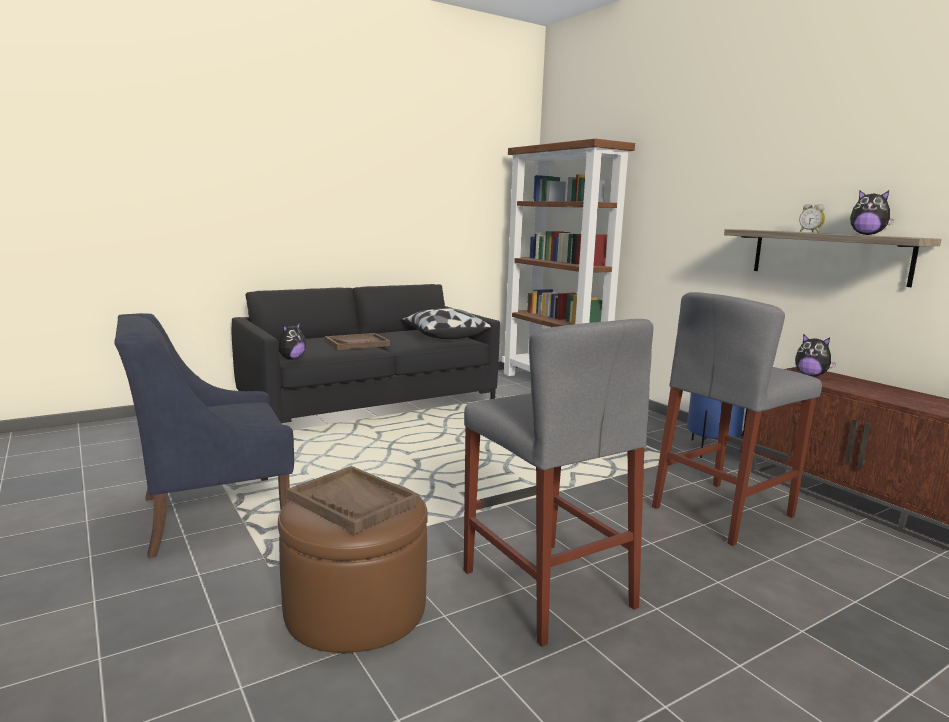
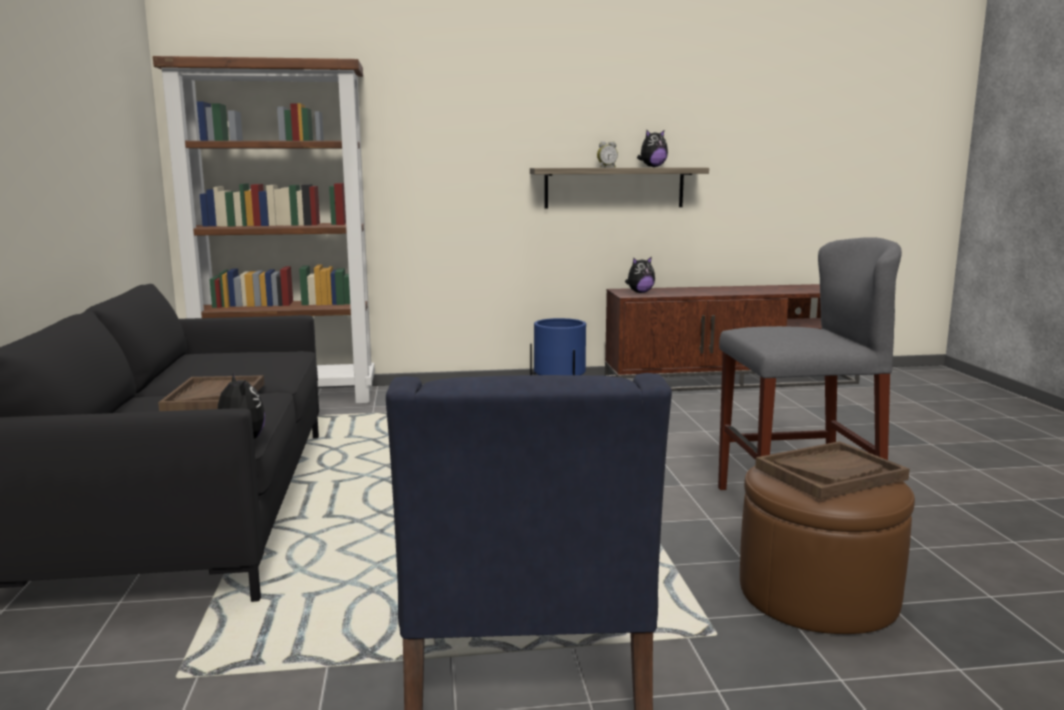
camera: 65 degrees left, 0 degrees up
(444, 336) = (249, 357): pillow -> none
(723, 511) = (686, 419): grey stool -> none

